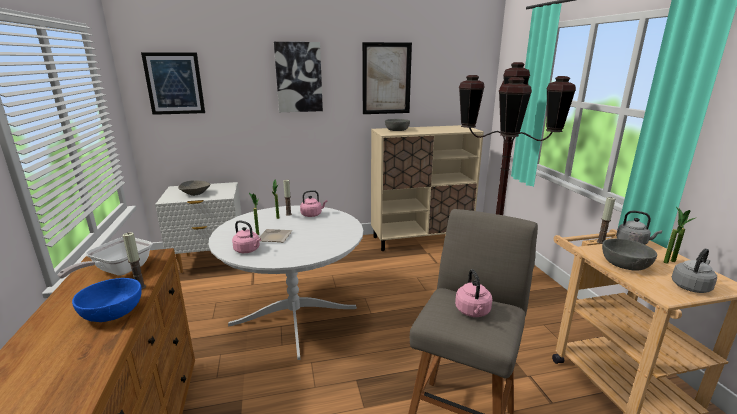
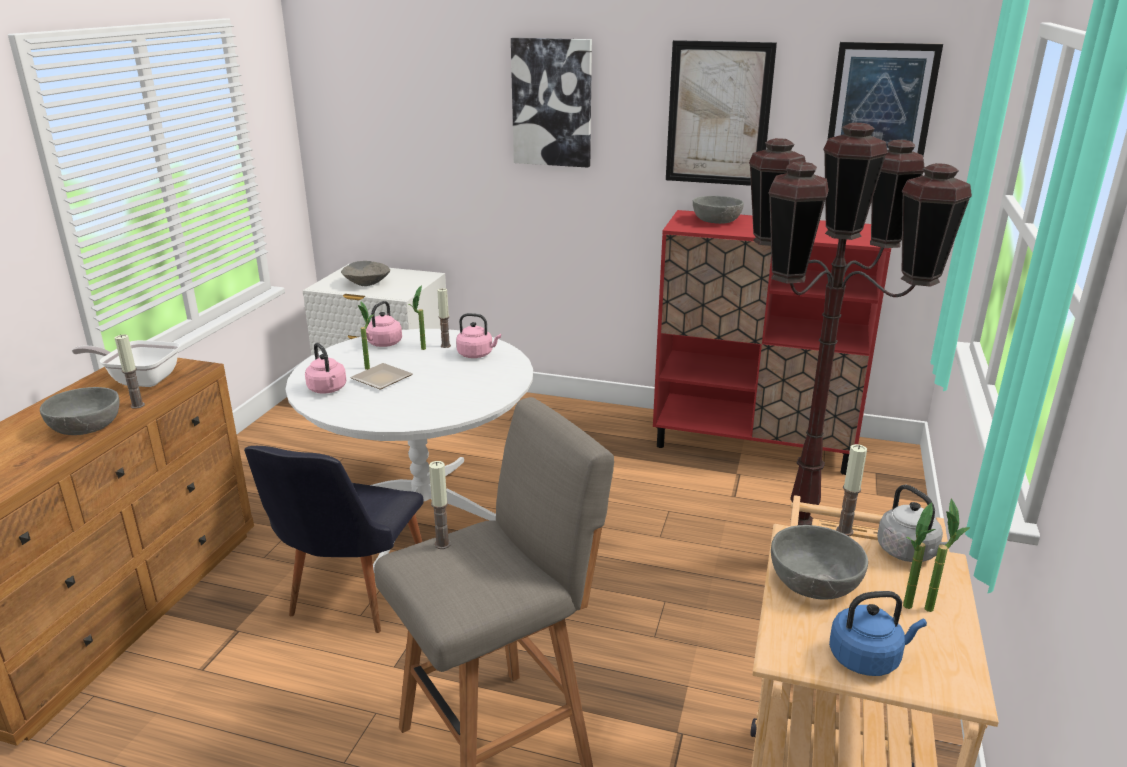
camera: 30 degrees right, 5 degrees up
(112, 311) = (86, 426): blue bowl -> grey bowl
(118, 271) = (140, 380): frying pan -> frying pan turned 45 degrees clockwise
(174, 83) = (363, 103): picture -> picture (881, 102)
(299, 379) = (350, 598): none -> black chair
(421, 239) = (753, 444): beige cabinet -> red cabinet
(440, 307) = (442, 544): none -> candle
(473, 312) = (473, 566): pink kettle -> pink kettle (383, 344)
(691, 286) = (867, 658): grey kettle -> blue kettle

